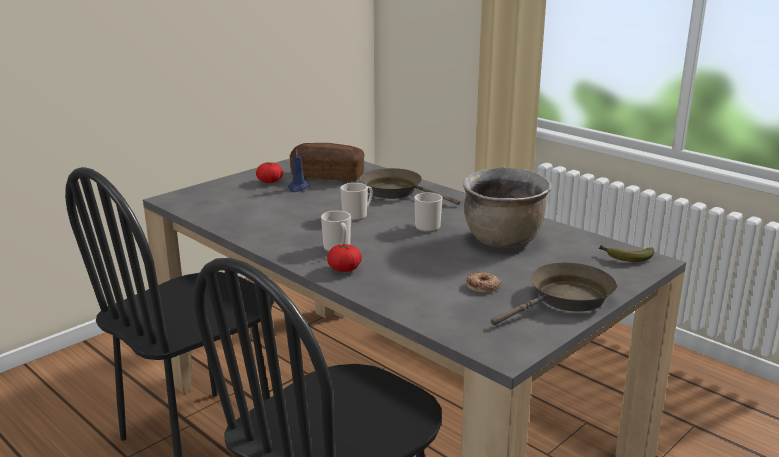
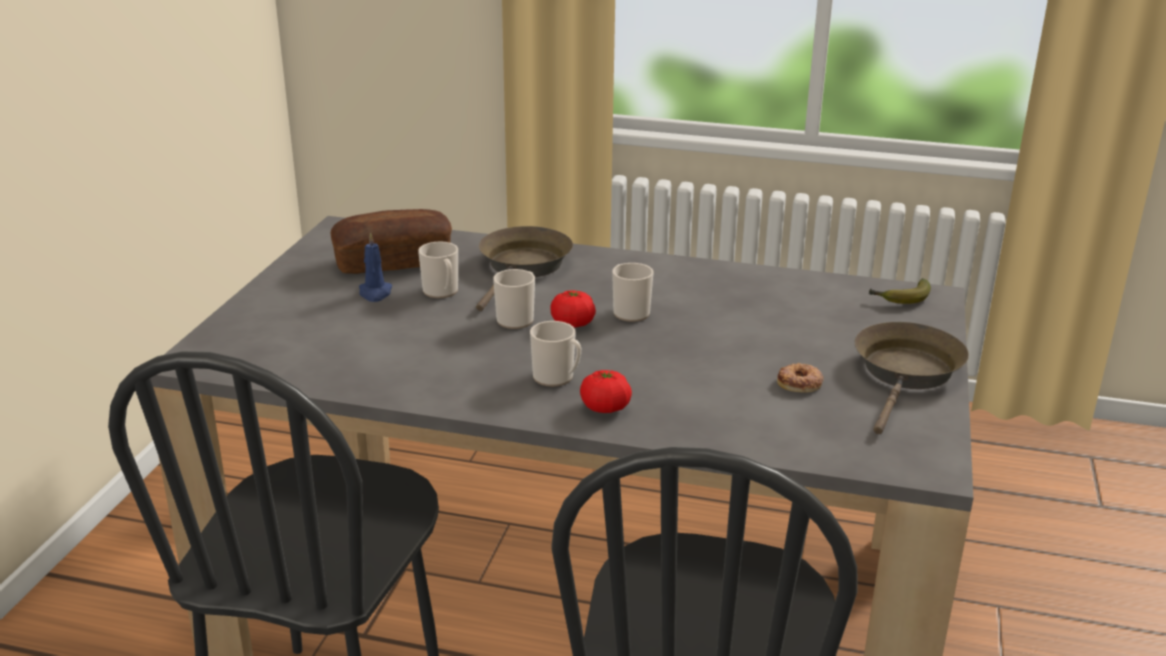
camera: 30 degrees left, 5 degrees up
(270, 181) = (317, 291): tomato -> tomato (572, 323)
(333, 195) = (442, 292): none -> mug
(396, 192) = (523, 267): brown frying pan -> brown frying pan turned 105 degrees clockwise
(503, 241) = (745, 310): brown cooking pot -> none

